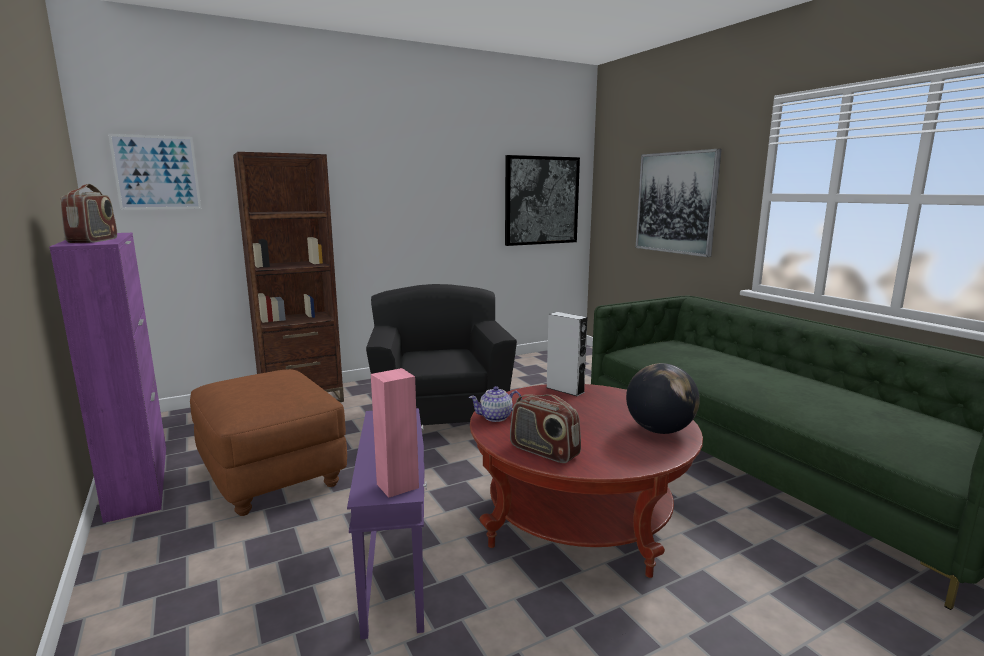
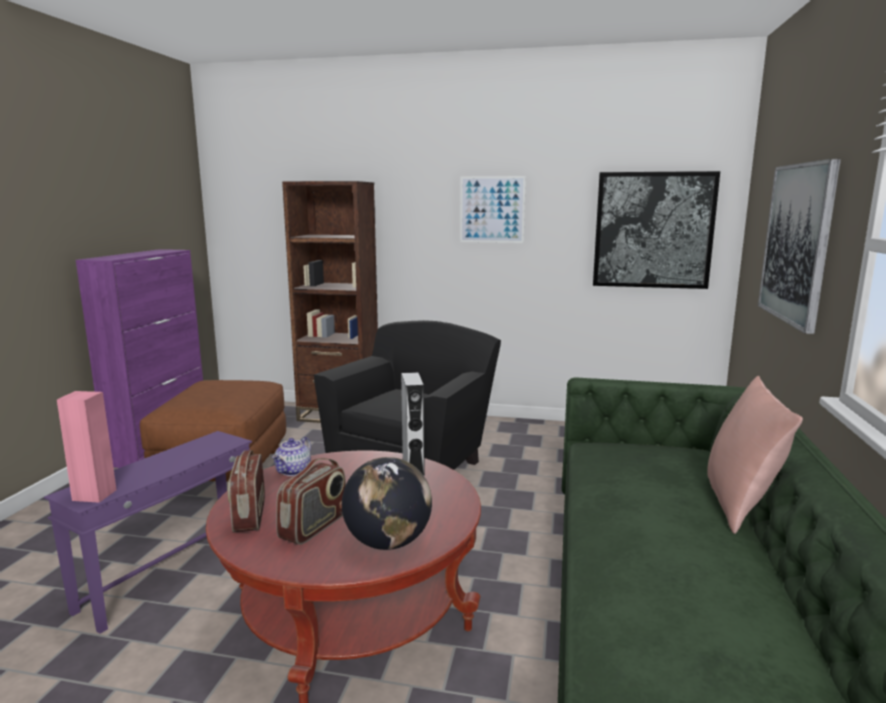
camera: 40 degrees right, 0 degrees up
(94, 240) = (119, 256): radio -> radio (315, 526)
(156, 172) = (251, 199): picture -> picture (492, 209)
(496, 417) = (293, 470): teapot -> teapot turned 90 degrees counterclockwise
(750, 357) = (740, 504): none -> pink pillow

